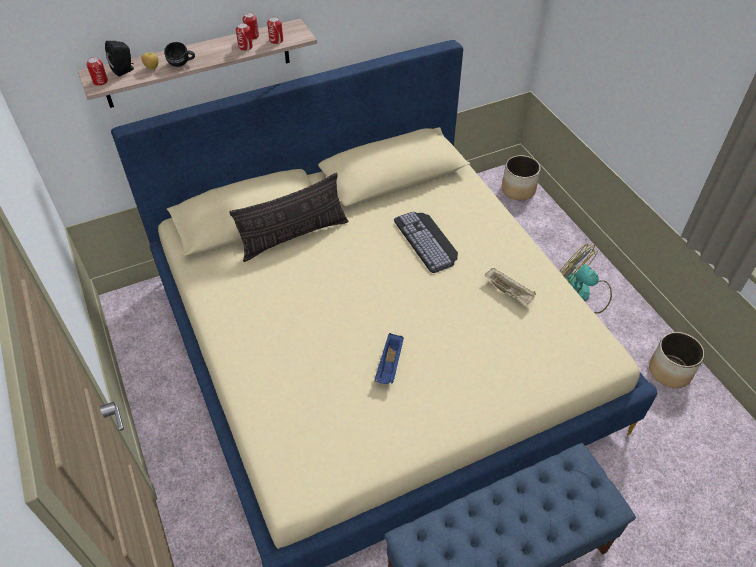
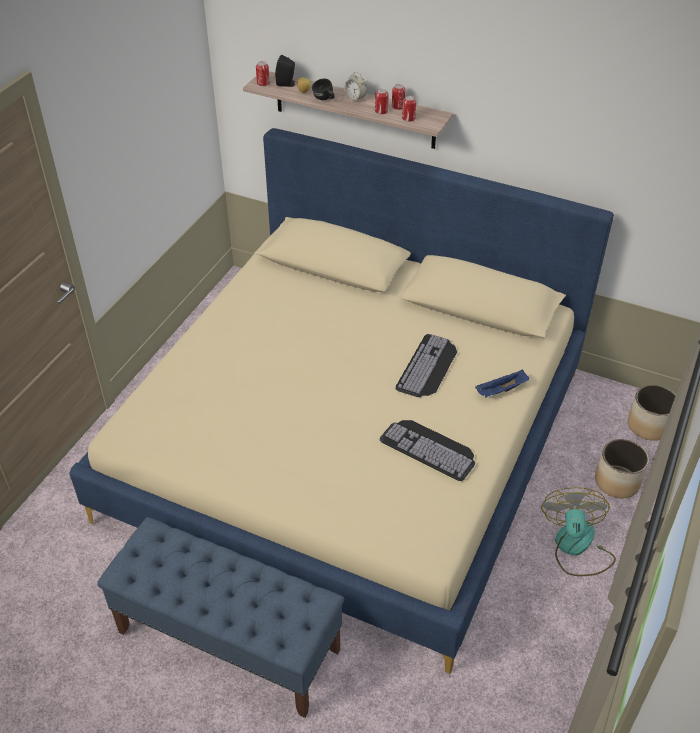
camera: 50 degrees right, 5 degrees down
(207, 49) = (355, 98): none -> alarm clock
(294, 236) = (343, 294): pillow -> none
(389, 365) = (275, 418): blue tray -> blue tray (501, 391)
(509, 292) = (430, 448): beige tray -> keyboard
(670, 371) = (560, 671): planter -> planter (617, 482)

